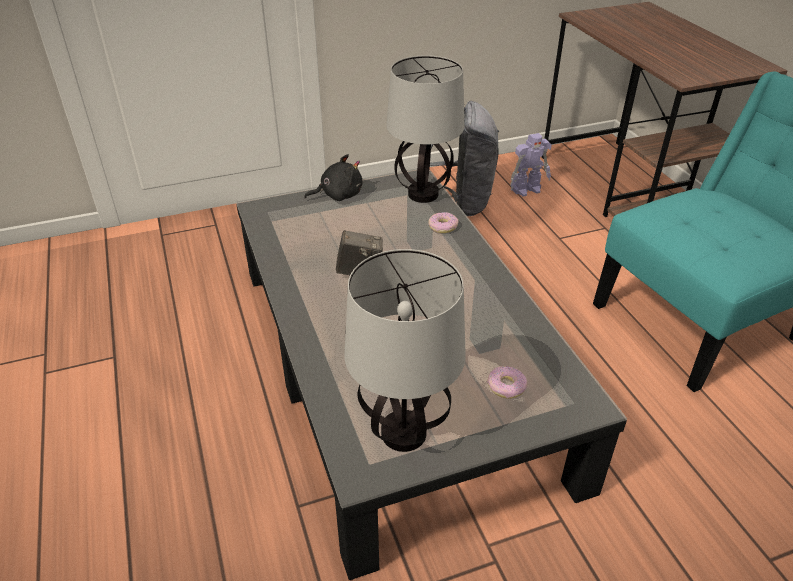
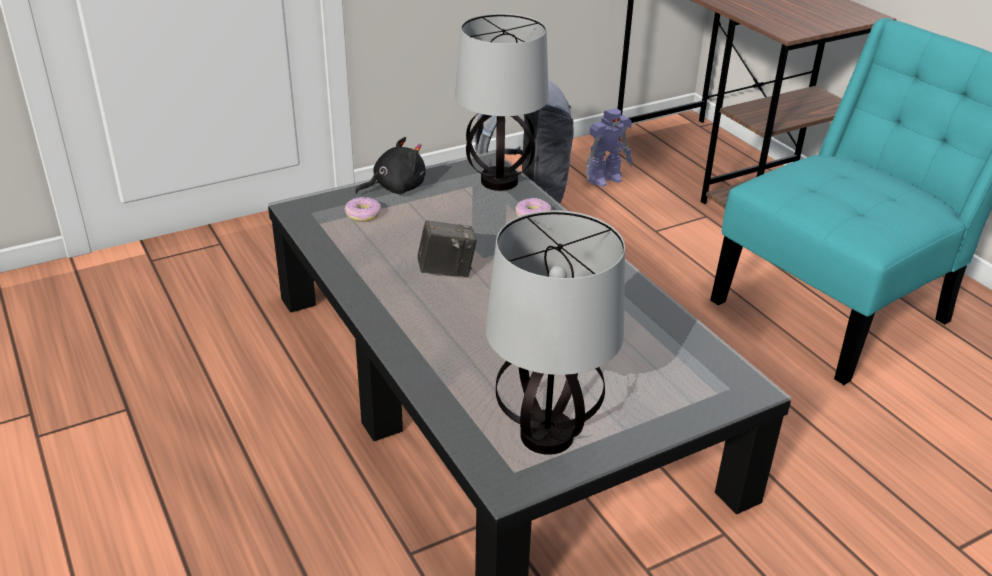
camera: 10 degrees left, 5 degrees down
(506, 387) = (651, 378): donut -> donut (363, 214)

